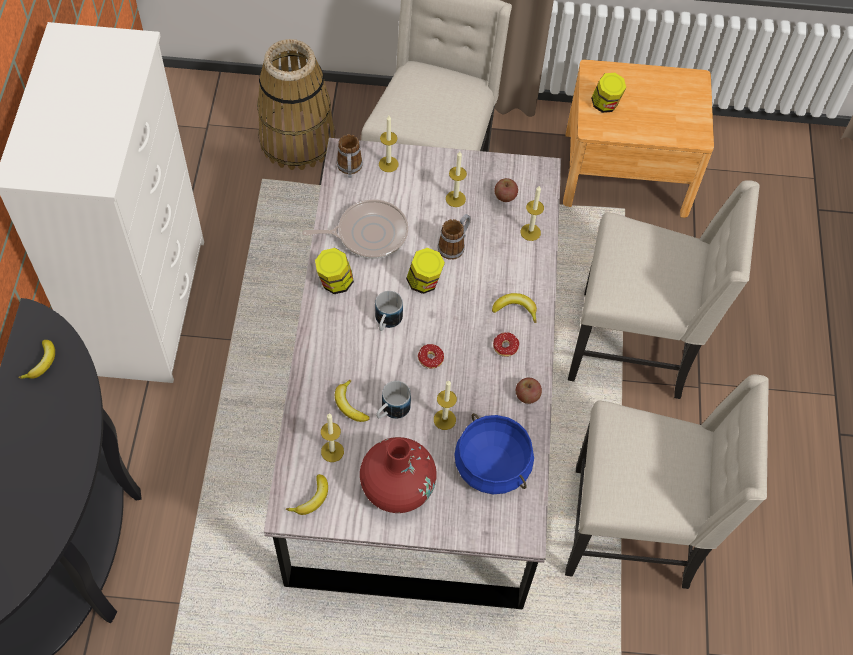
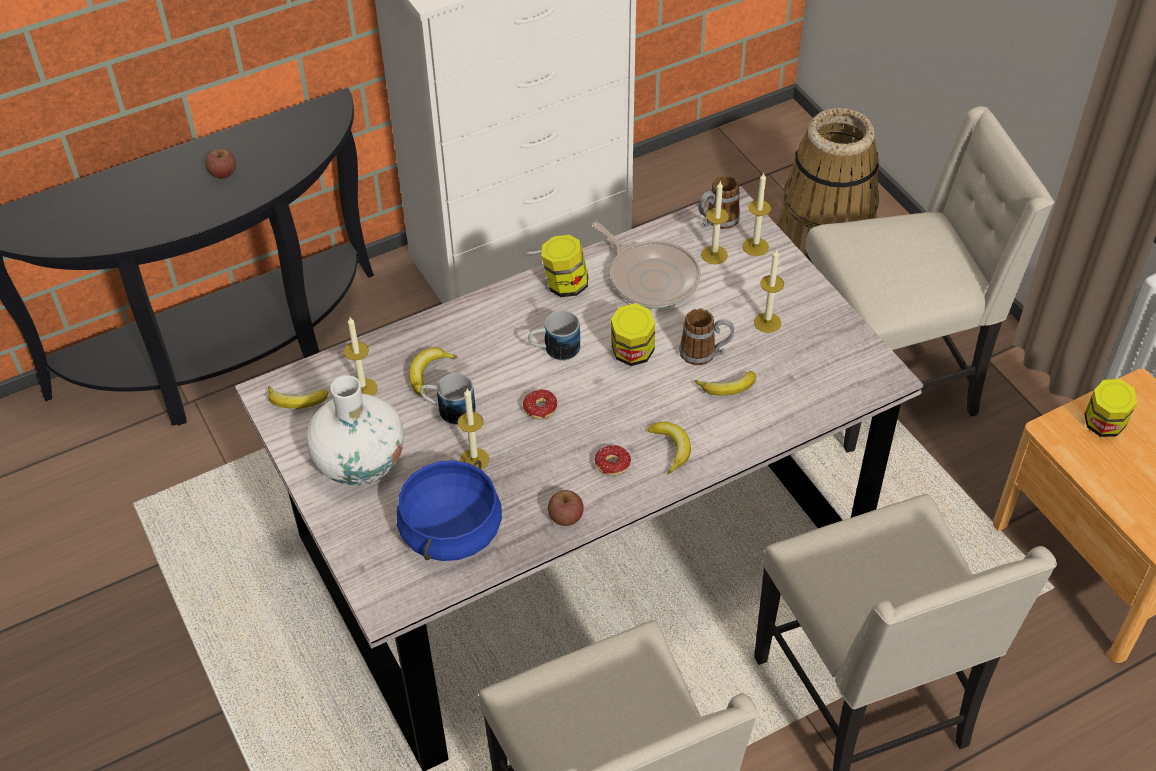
camera: 60 degrees right, 10 degrees down
(42, 363) = (291, 136): banana -> banana (728, 388)
(397, 487) = (360, 463): red vase -> white vase
(505, 196) = (815, 362): apple -> apple (223, 173)
(530, 232) = (788, 409): candle -> candle (714, 255)

